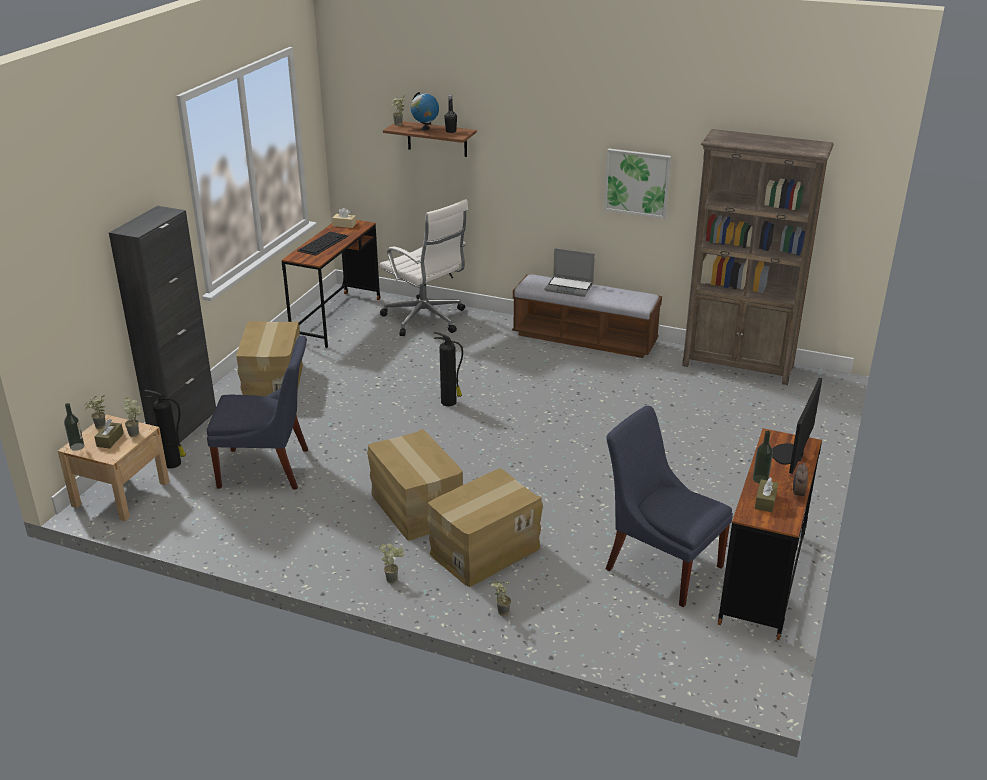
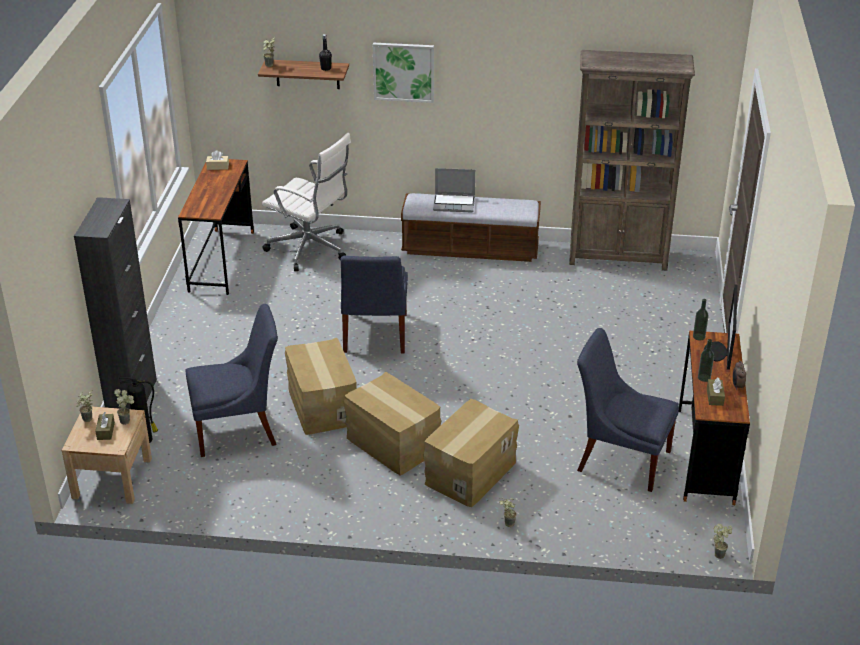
camera: 15 degrees left, 5 degrees up
(77, 446) = (78, 443): bottle -> bottle (699, 336)
(272, 382) = (194, 340): cardboard box -> cardboard box (321, 406)
(323, 243) = (208, 191): keyboard -> none
(394, 578) = (404, 511): potted plant -> potted plant (720, 553)
(425, 129) = (299, 68): globe -> none
(449, 402) = (374, 335): fire extinguisher -> blue chair
(637, 183) = (512, 101): picture -> picture (403, 72)

